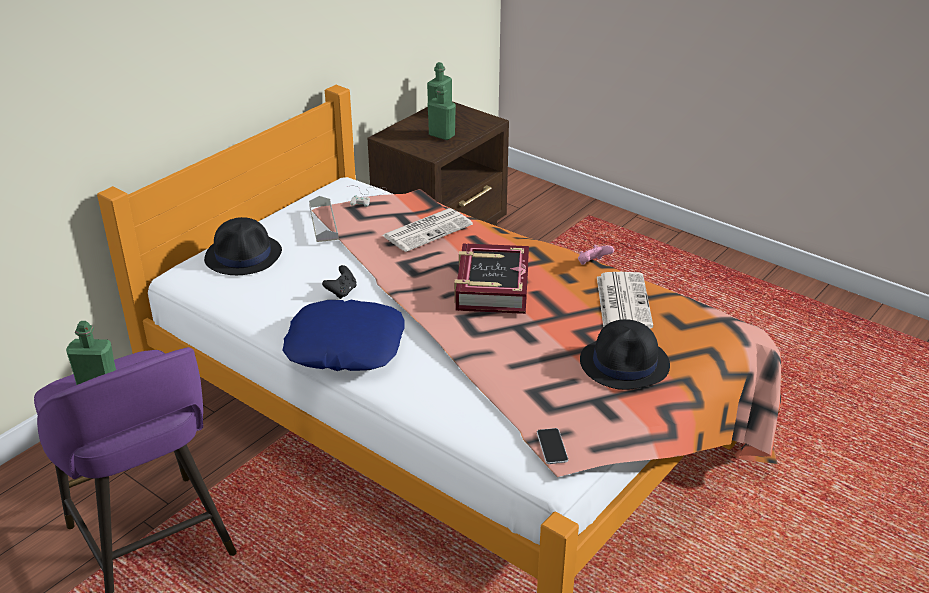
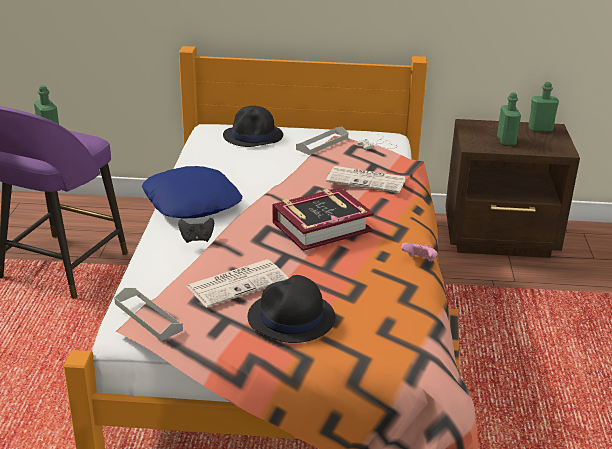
camera: 55 degrees right, 5 degrees down
(342, 292) = (253, 179): black game controller -> black game controller (197, 239)
(552, 447) = (148, 317): phone -> grey tray
(622, 301) = (381, 291): newspaper -> newspaper (238, 283)

